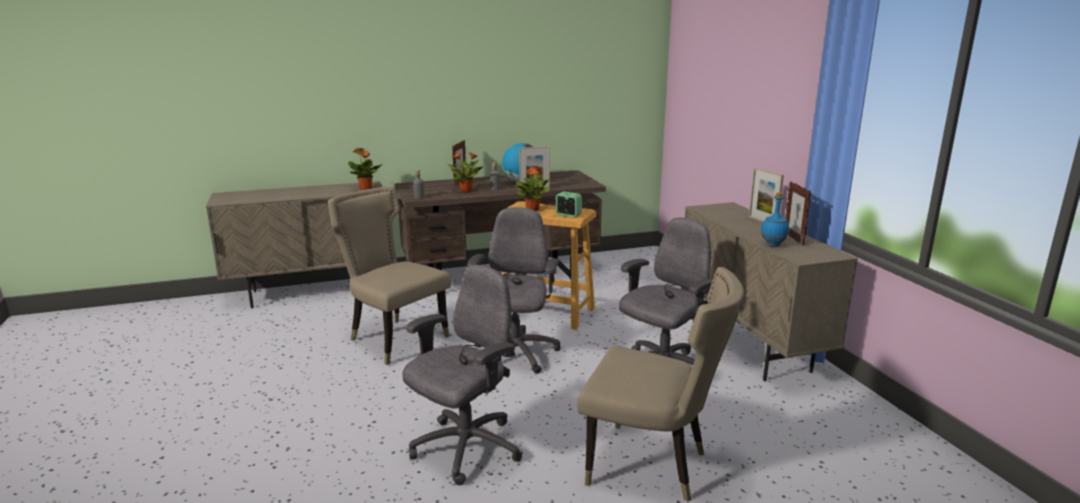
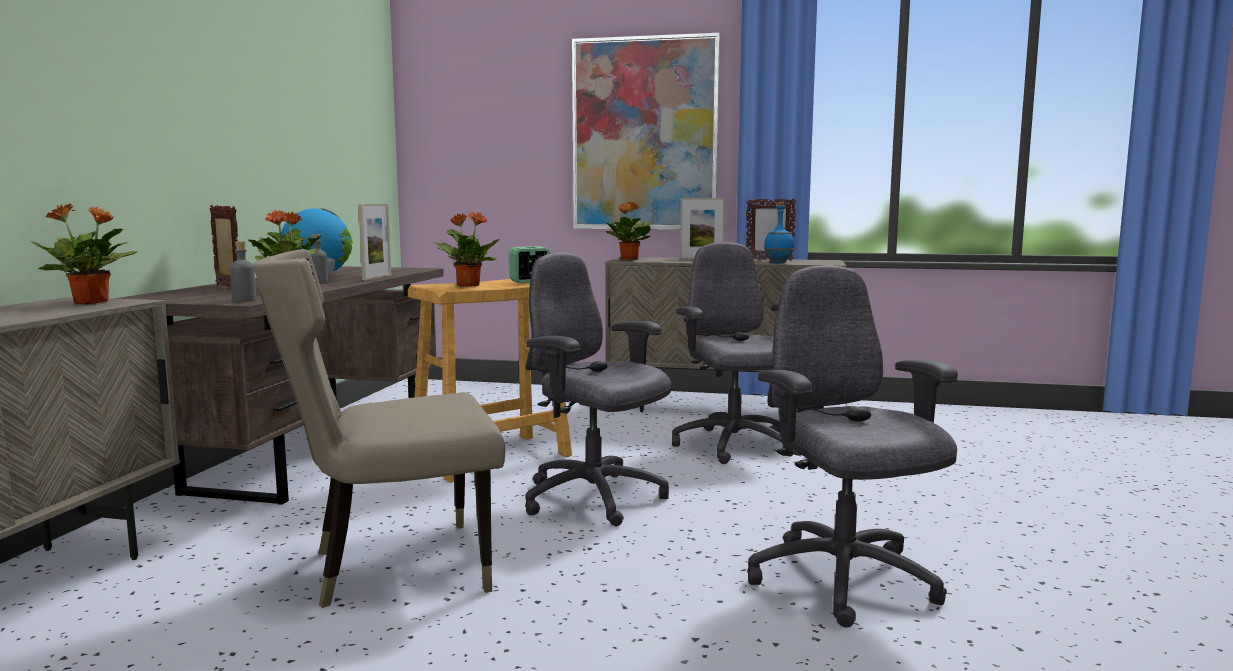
camera: 60 degrees left, 10 degrees down
(652, 466) = (942, 495): beige chair -> none
(710, 208) = (629, 259): none -> potted plant
(774, 104) = (644, 134): none -> picture

